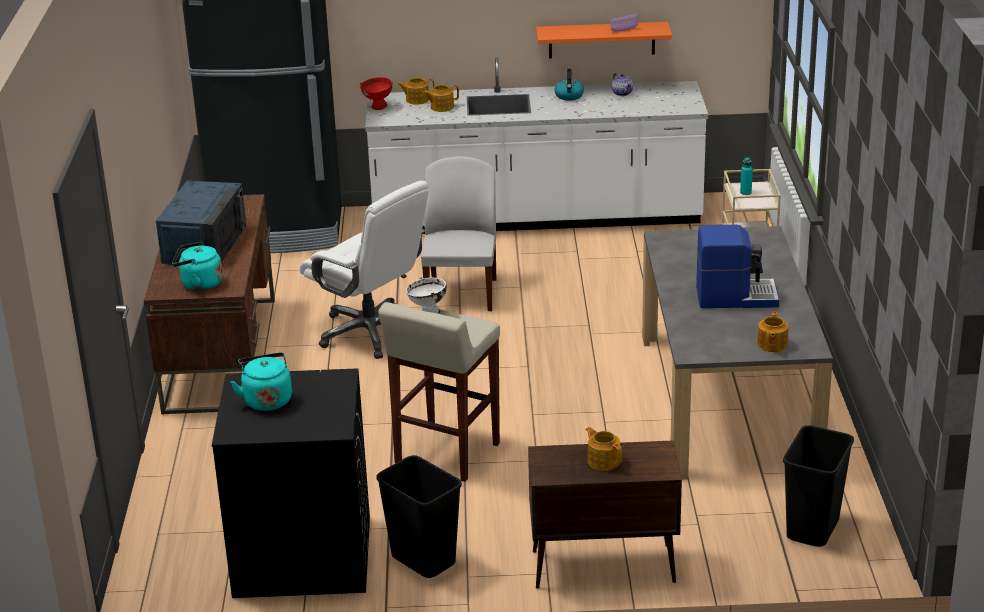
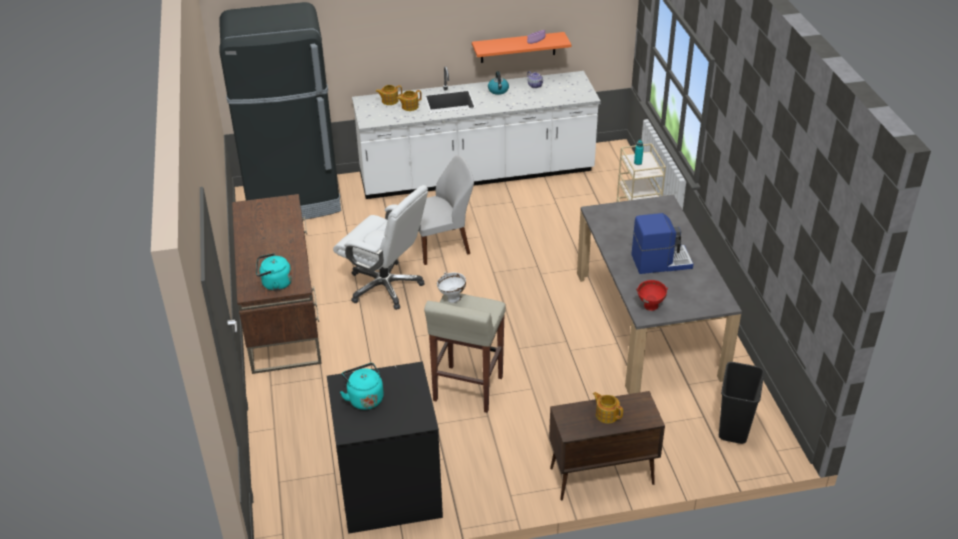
camera: 10 degrees left, 10 degrees up
(204, 243) = (267, 244): blue microwave -> none
(378, 108) = (363, 110): red bowl -> red bowl (650, 307)
(422, 561) = (475, 485): black trash can -> none
(462, 293) = (441, 246): white chair -> white chair turned 75 degrees clockwise
(771, 345) = (697, 303): teapot -> none

